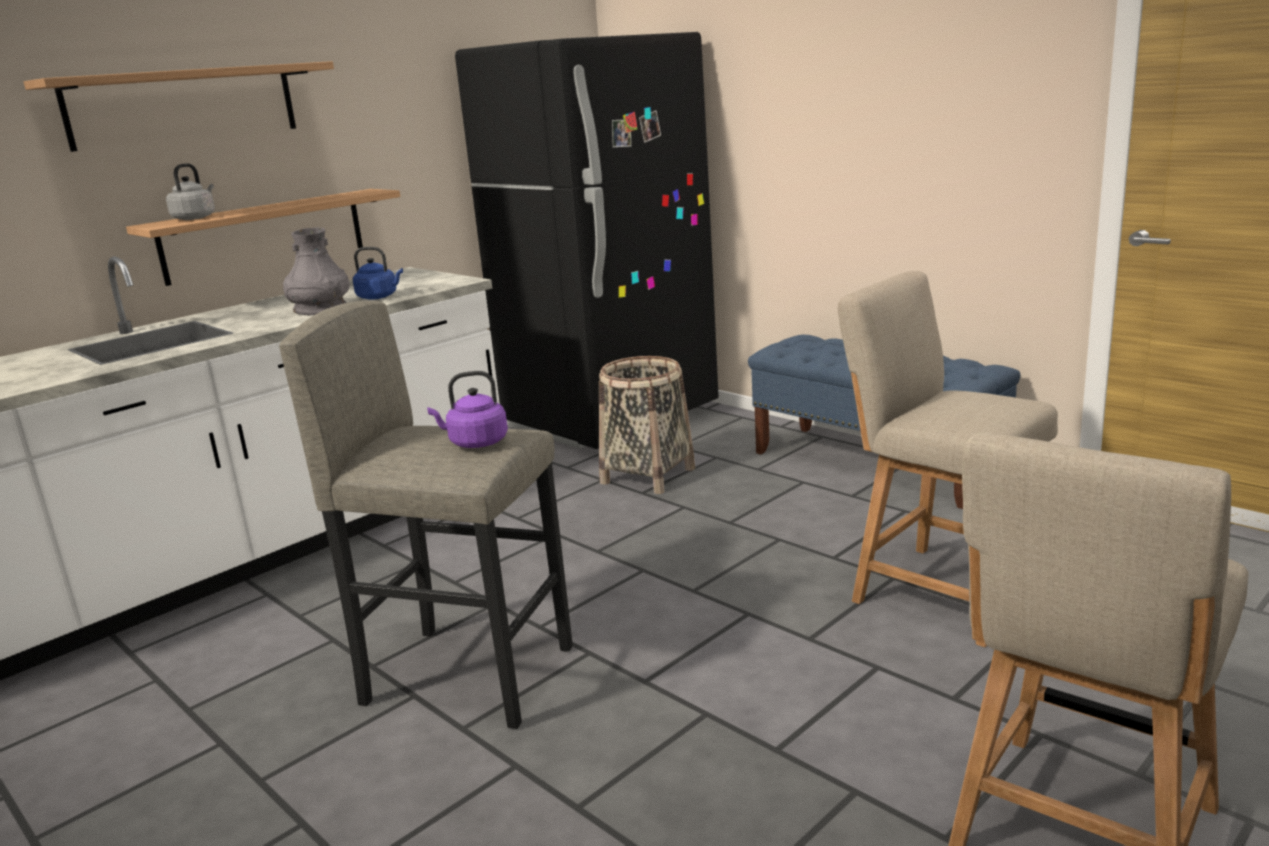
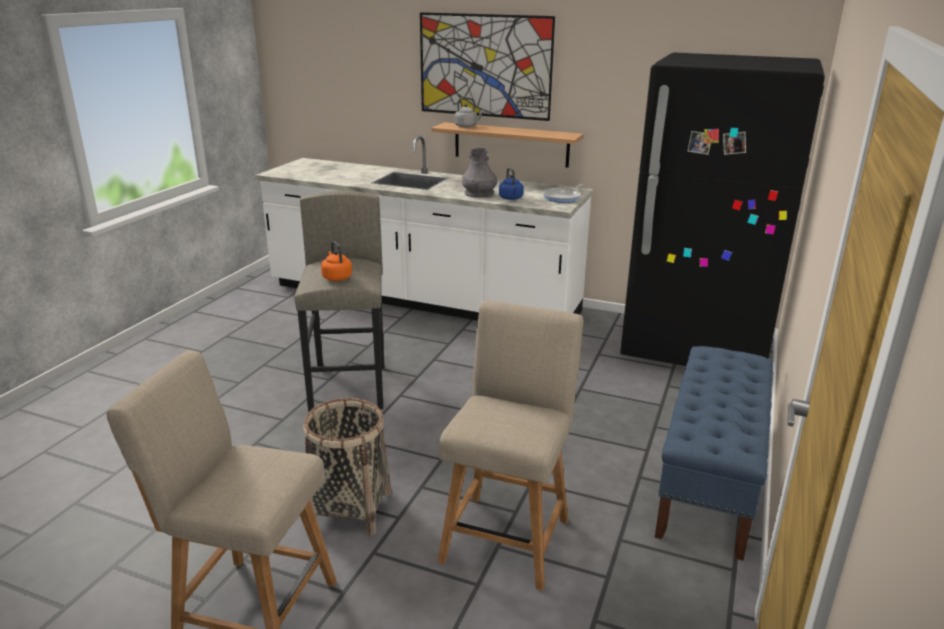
camera: 65 degrees right, 5 degrees up
(183, 106) = (484, 66): shelf -> picture
(423, 278) = (563, 197): none -> frying pan
(475, 443) = (336, 277): purple kettle -> orange kettle
(648, 475) = (608, 385): basket -> basket (350, 509)

